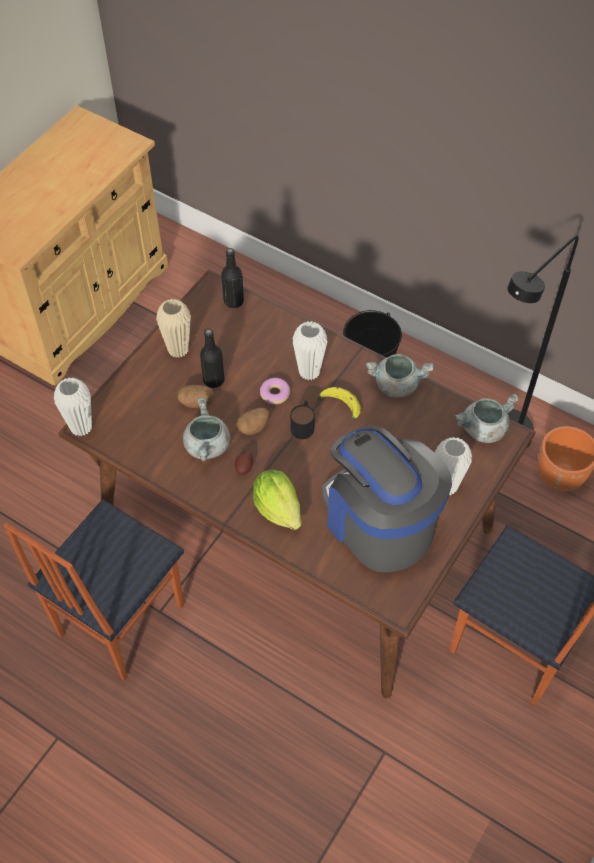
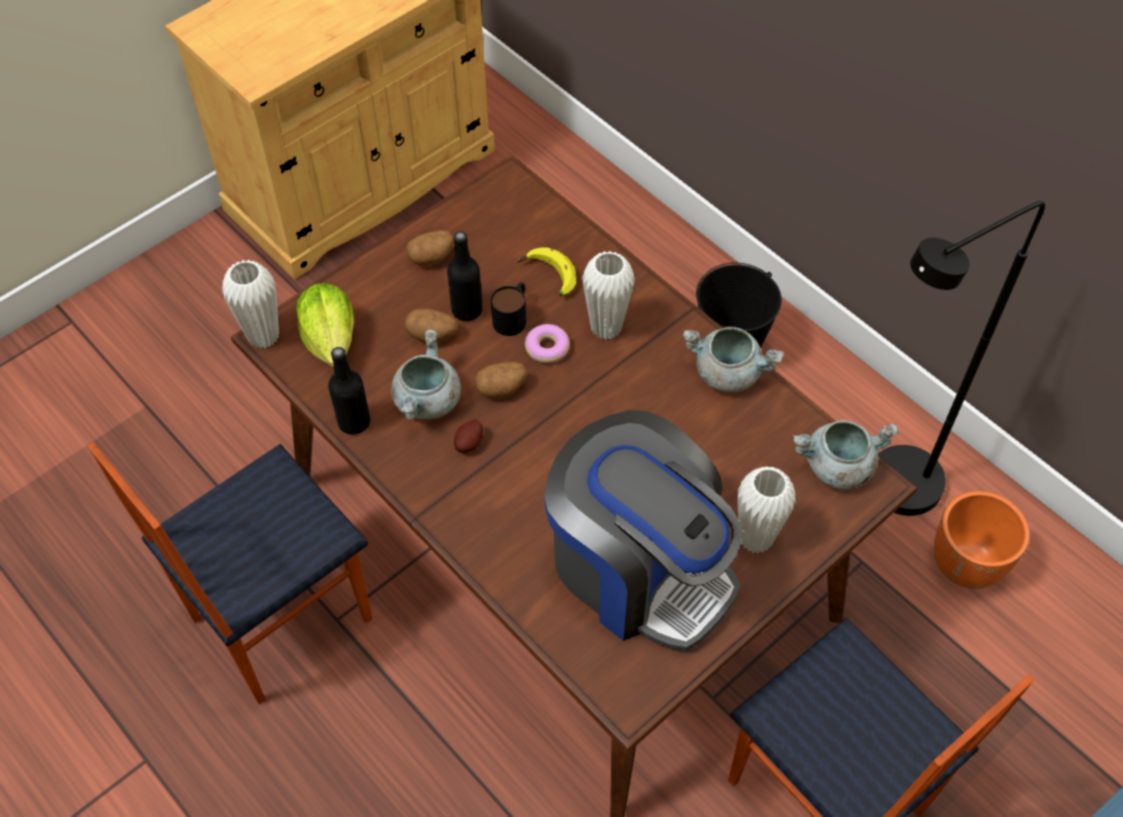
camera: 15 degrees right, 0 degrees up
(178, 350) = (431, 257): beige vase -> potato
(233, 301) = (531, 205): black bottle -> black bottle (354, 422)
(278, 508) = (498, 513): lettuce -> lettuce (331, 340)
(303, 424) = (573, 400): mug -> mug (513, 316)
(338, 408) = (631, 388): banana -> banana (547, 277)
(379, 522) = (639, 568): coffee machine -> coffee machine turned 150 degrees clockwise

